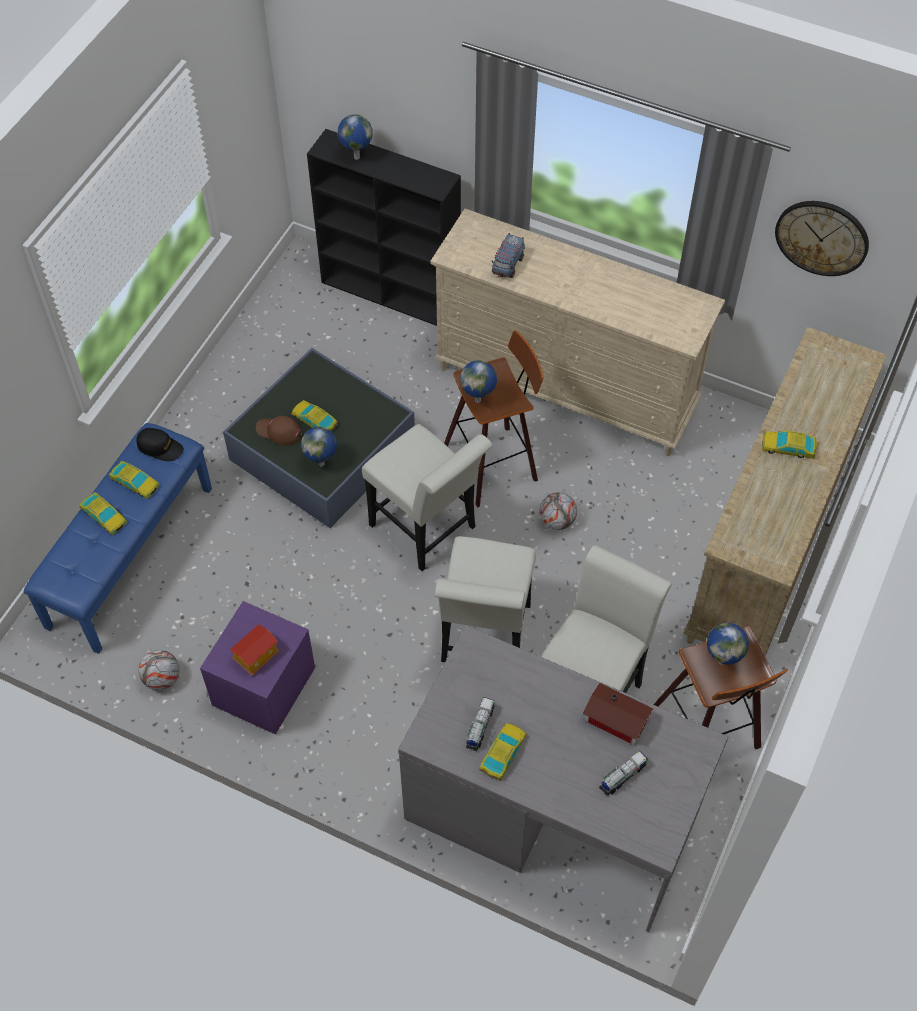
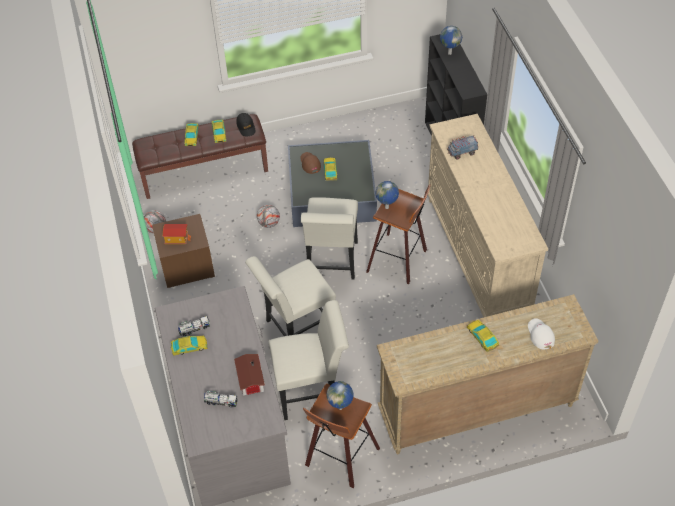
camera: 50 degrees right, 5 degrees down
(129, 555) = (204, 171): blue bench -> brown bench
(264, 687) = (187, 266): purple nightstand -> brown nightstand
(322, 464) = (310, 191): globe -> none
(557, 521) = (393, 309): football -> football (269, 223)
(822, 237) = (599, 240): wall clock -> none
(833, 396) = (540, 335): none -> white cap

